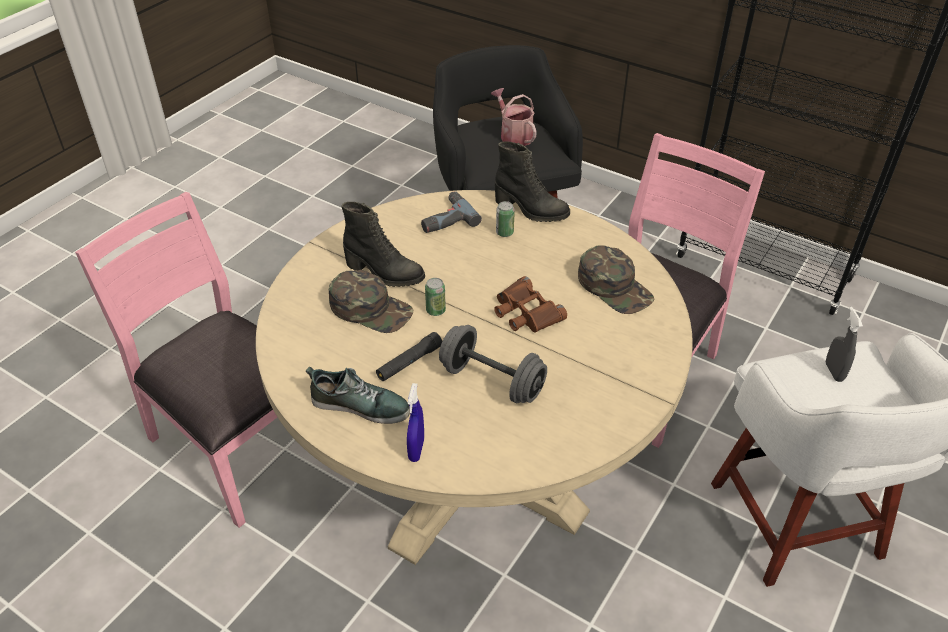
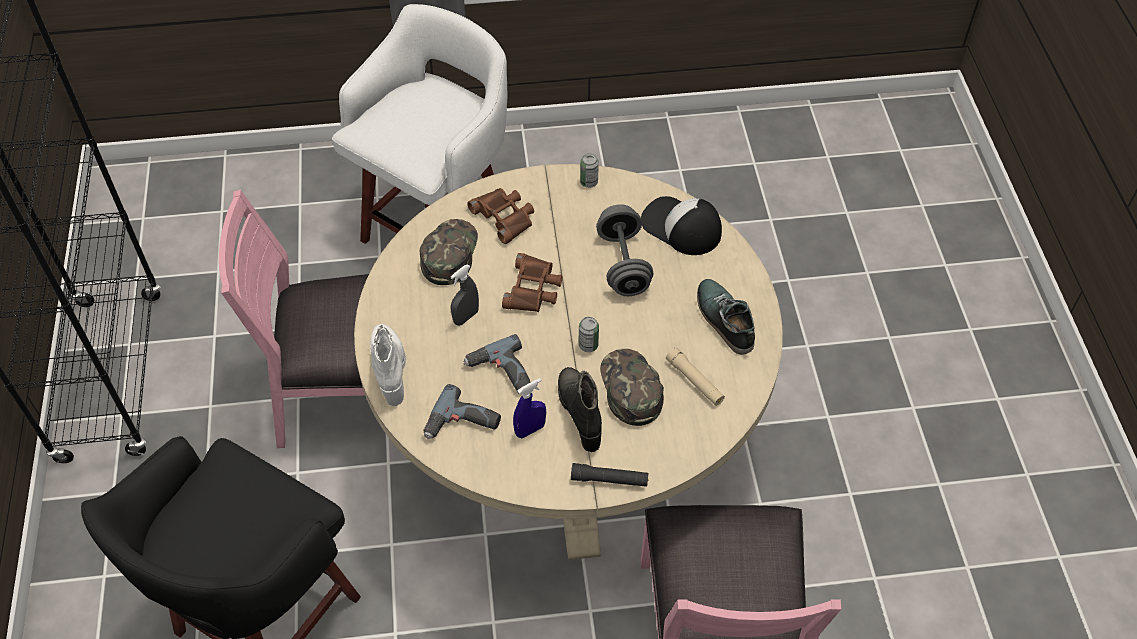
camera: 130 degrees left, 10 degrees up
(331, 347) = (695, 381): none -> beige flashlight
(409, 362) = (657, 322): black flashlight -> black flashlight (609, 479)
(416, 450) = (723, 264): blue spray bottle -> blue spray bottle (530, 430)
(465, 255) = (501, 374): none -> power drill
(492, 450) = (681, 227): none -> cap
(504, 233) = (442, 366): can -> can (589, 182)
(513, 135) = (207, 526): watering can -> none
(530, 210) = (390, 369): black boot -> white boot
(626, 339) = (504, 217): none -> brown binoculars
(834, 372) = (399, 133): grey spray bottle -> grey spray bottle (466, 317)

